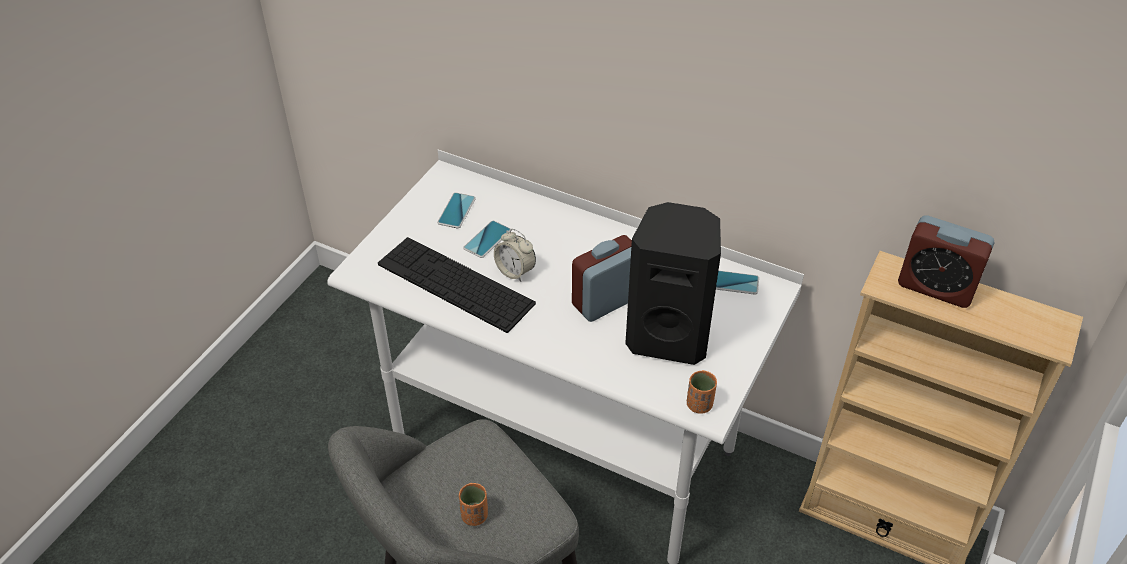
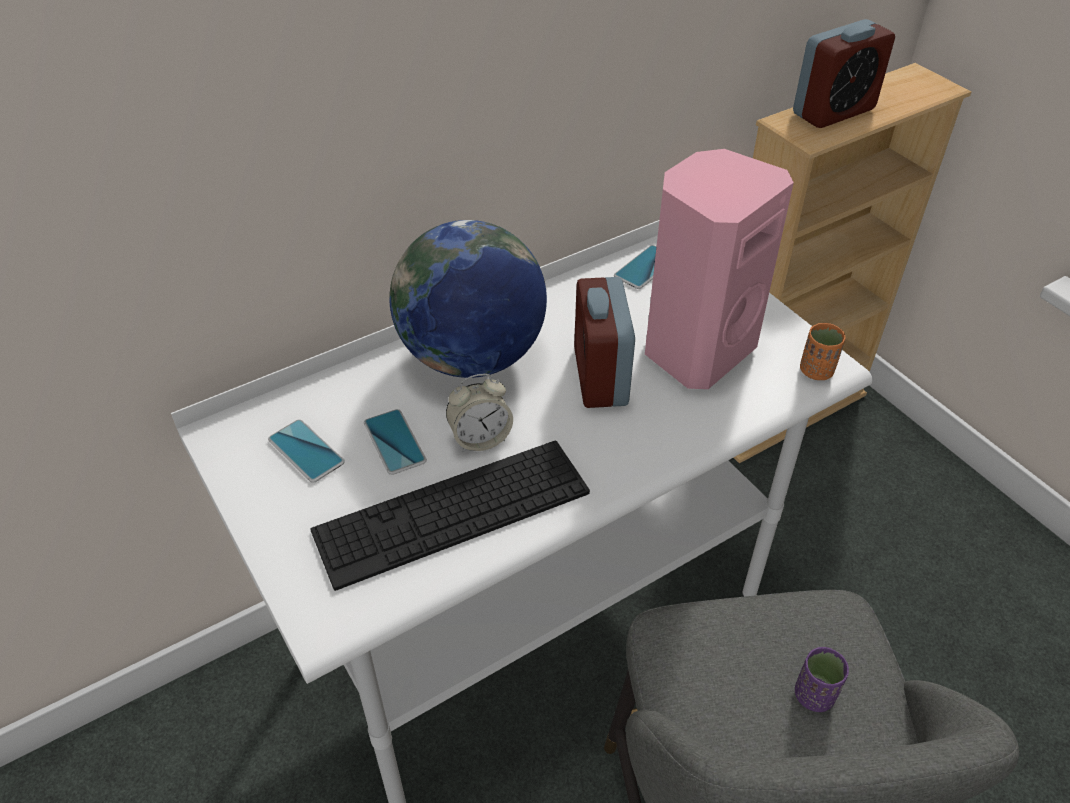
camera: 60 degrees left, 0 degrees up
(474, 516) = (814, 695): orange cup -> purple cup
(577, 239) = (472, 357): none -> globe
(669, 336) = (695, 350): black speaker -> pink speaker

